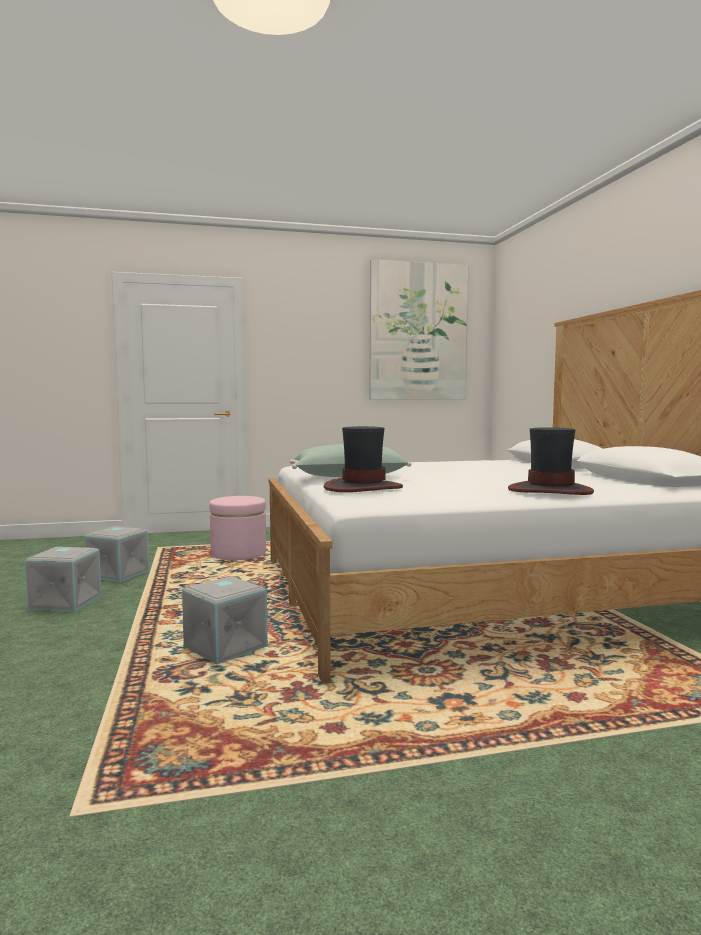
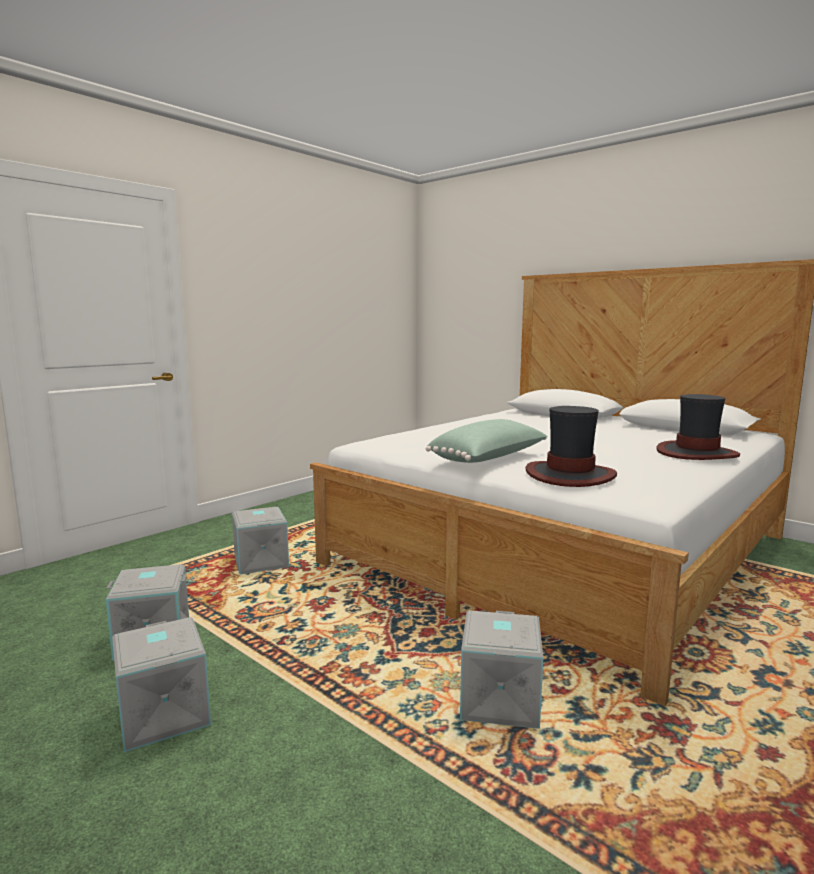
camera: 35 degrees left, 5 degrees up
(238, 553) = (260, 562): pink ottoman -> grey storage box
(418, 332) = (359, 273): picture -> none

